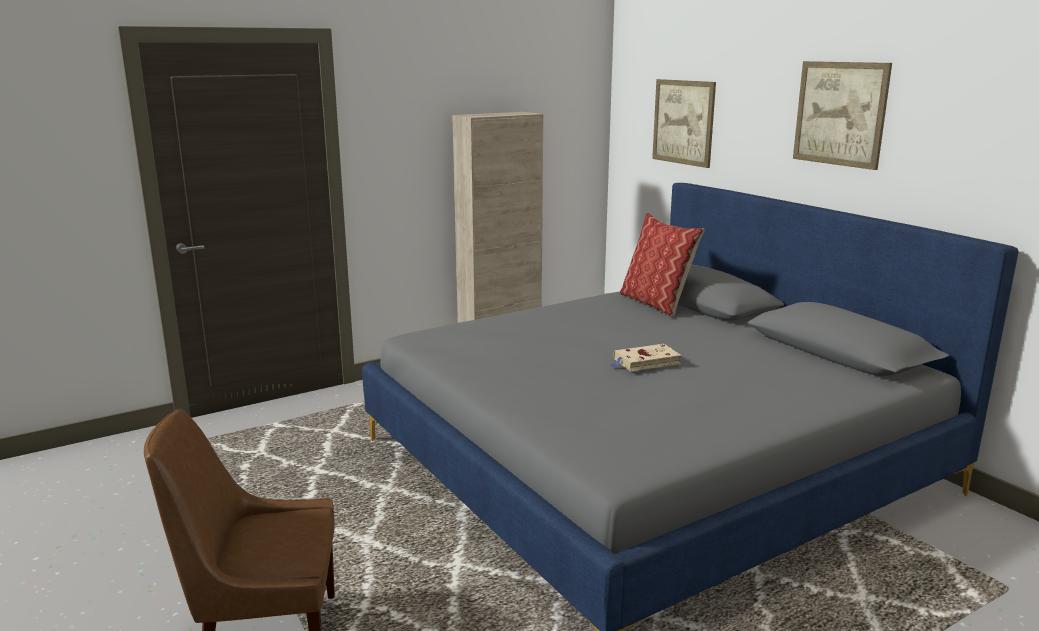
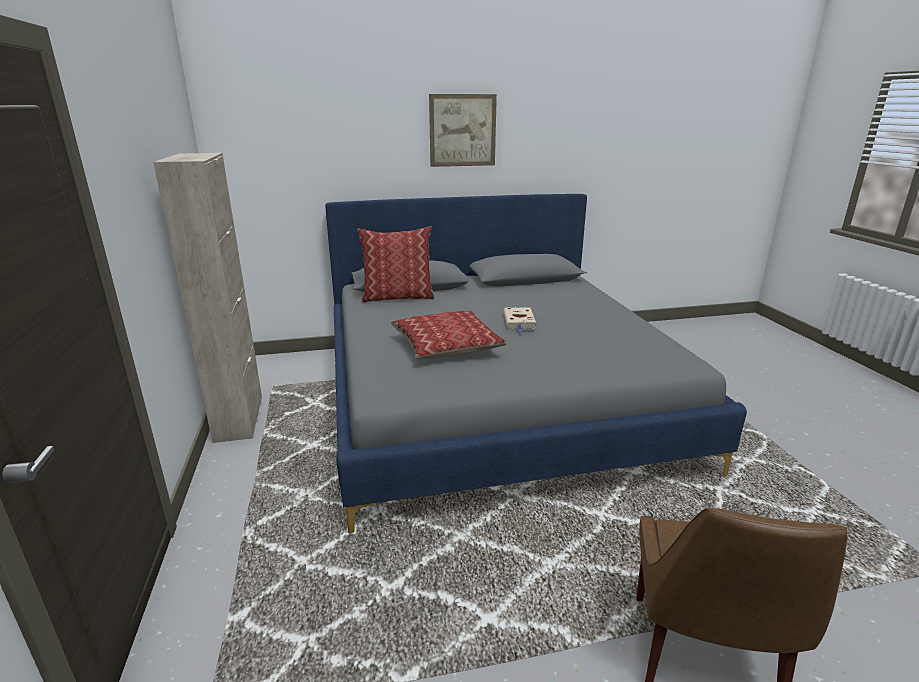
camera: 70 degrees left, 5 degrees up
(536, 339) = (446, 345): none -> pillow
(683, 122) = (309, 151): picture -> none

